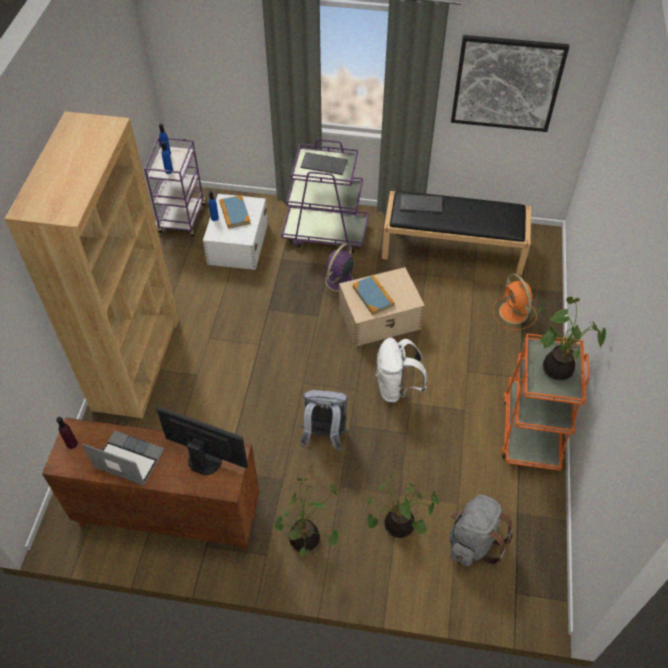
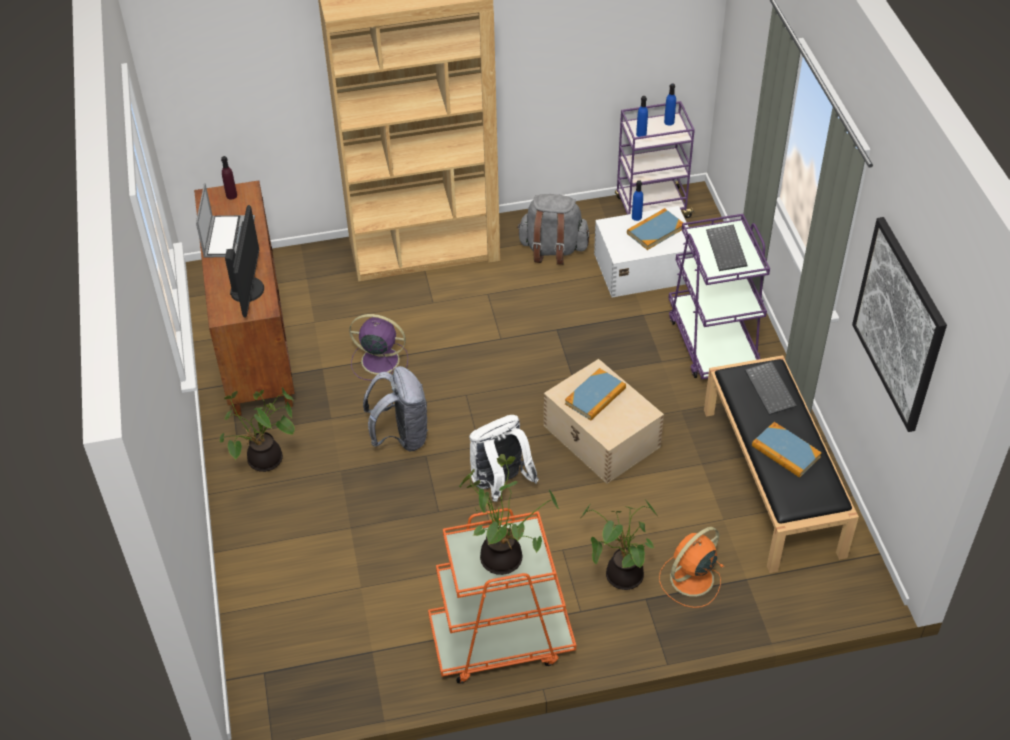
camera: 70 degrees right, 5 degrees down
(338, 282) = (637, 379): purple fan -> purple fan (378, 360)
(397, 527) = (309, 537): potted plant -> potted plant (621, 575)
(473, 541) = (316, 615): grey backpack -> grey backpack (552, 249)
(474, 216) = (785, 452): none -> book

